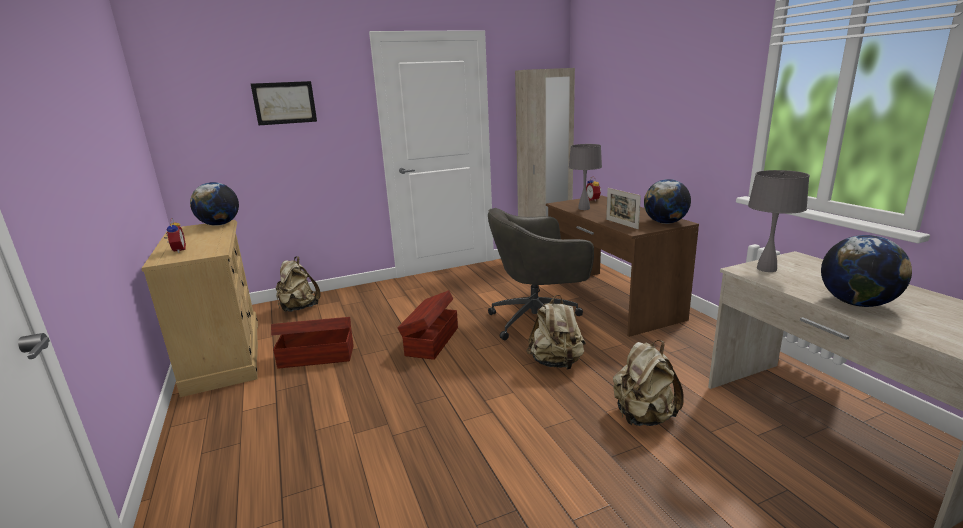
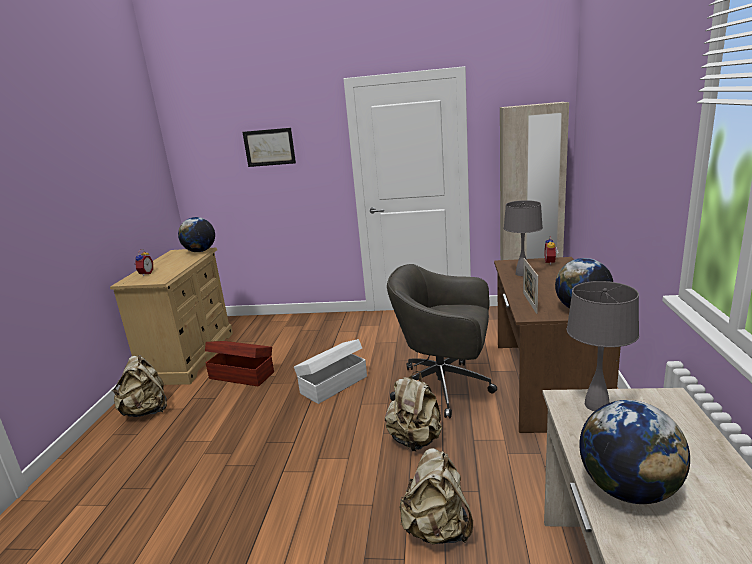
camera: 30 degrees right, 0 degrees up
(298, 308) = (269, 326): beige backpack -> beige backpack (146, 411)
(431, 341) = (333, 384): brown storage box -> white storage box

